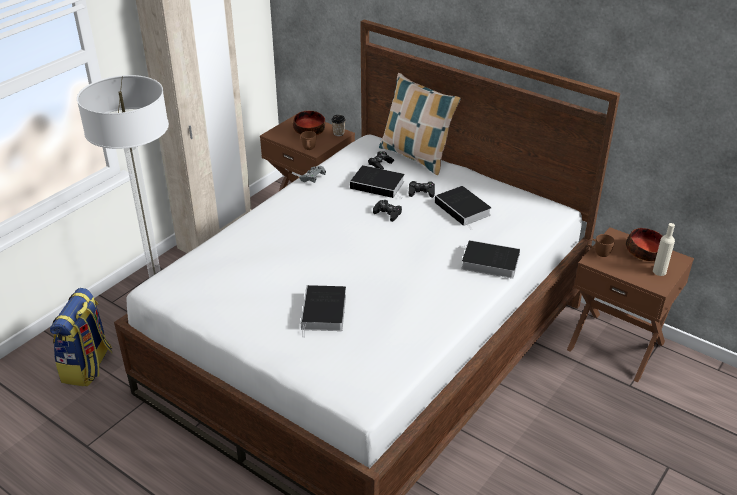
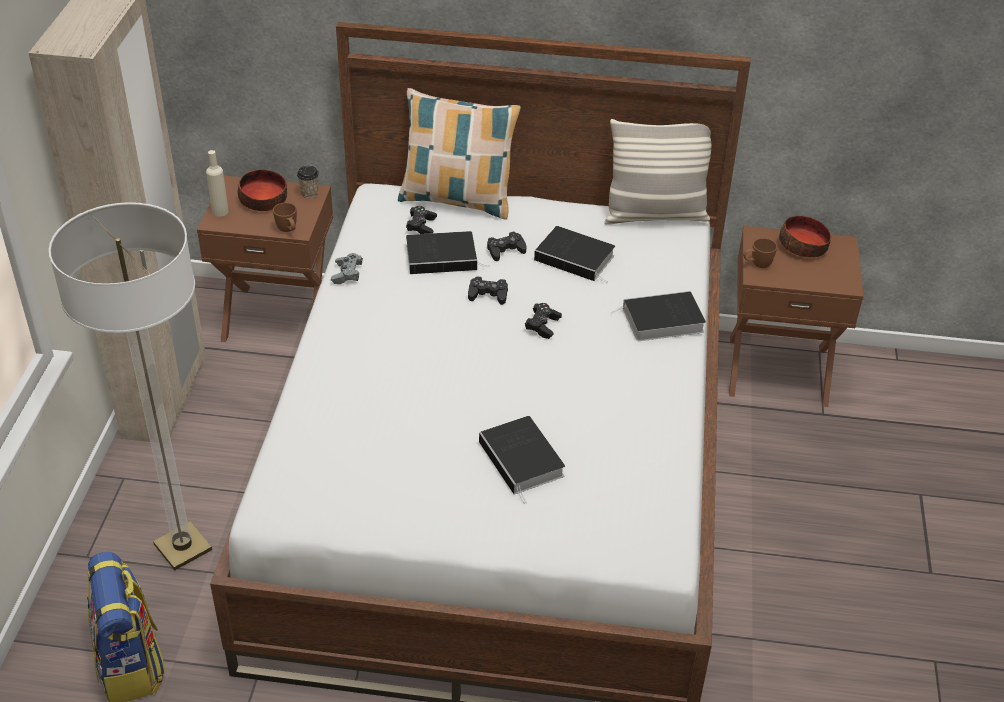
camera: 30 degrees left, 5 degrees up
(406, 241) = (542, 326): none -> black game controller
(540, 200) = (655, 215): none -> pillow
(659, 271) = (835, 266): beige bottle -> beige bottle (220, 211)

